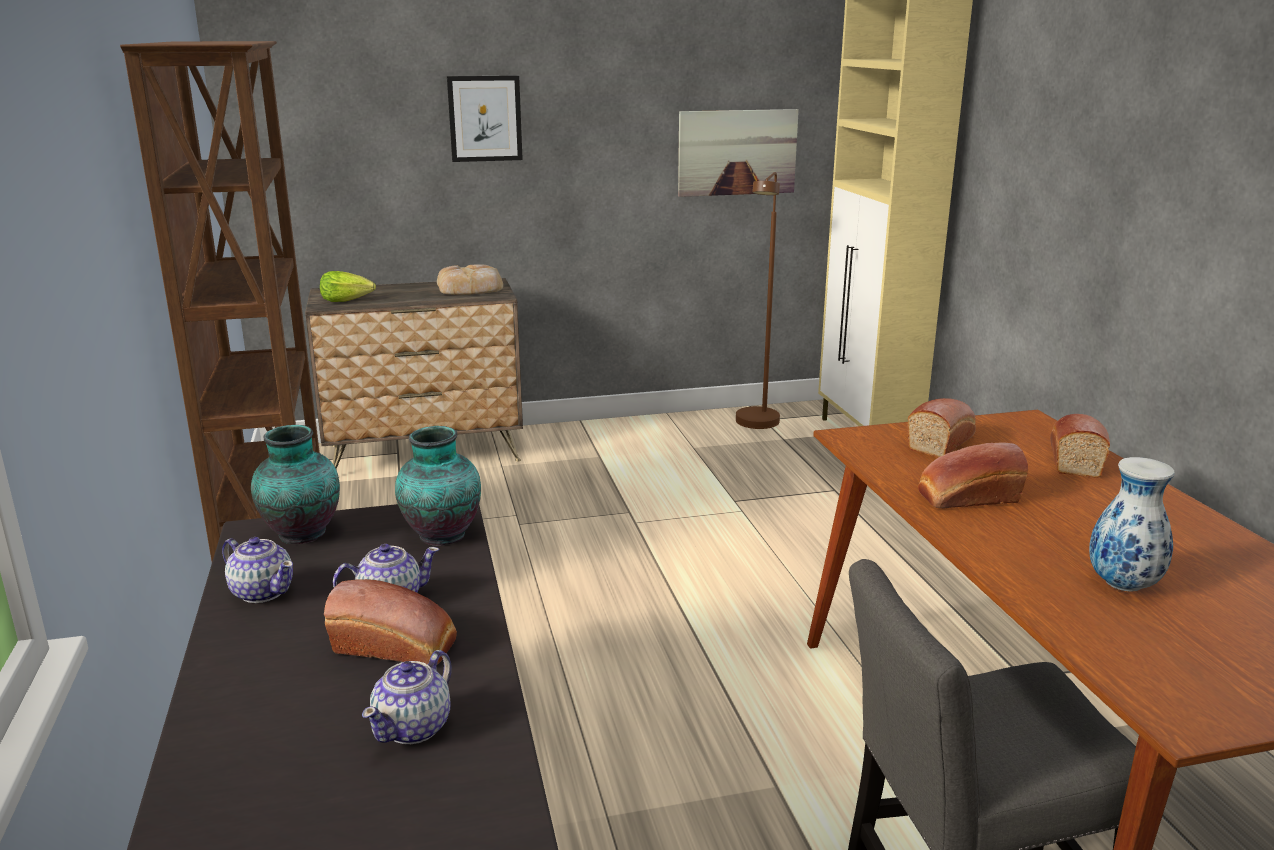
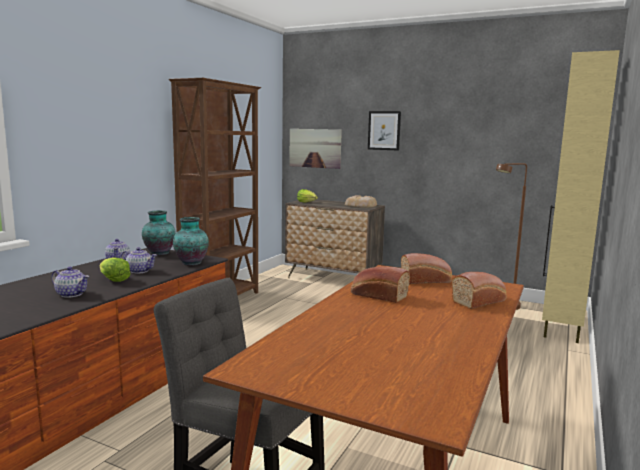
camera: 40 degrees right, 10 degrees down
(398, 647) = (113, 280): bread -> lettuce
(414, 727) = (71, 294): teapot -> teapot turned 135 degrees counterclockwise
(737, 152) = (513, 154): picture -> picture (315, 148)
(1124, 585) = (357, 336): vase -> none

